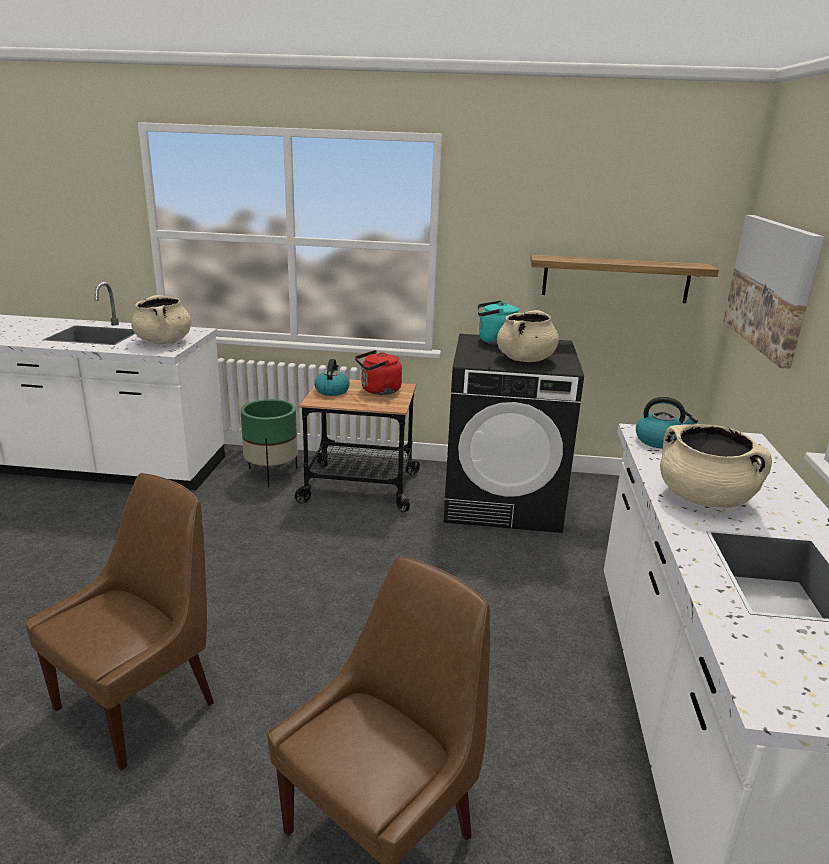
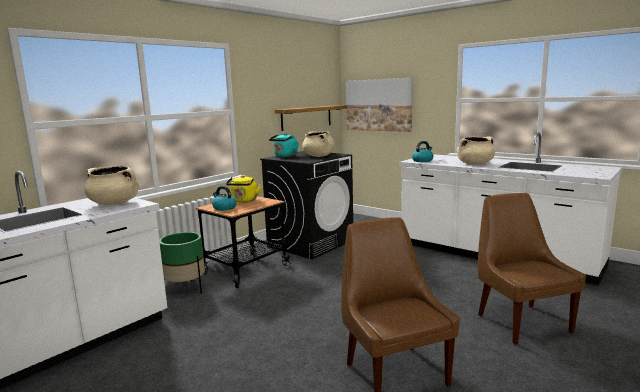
camera: 55 degrees left, 10 degrees down
(378, 391) = (244, 201): red kettle -> yellow kettle

